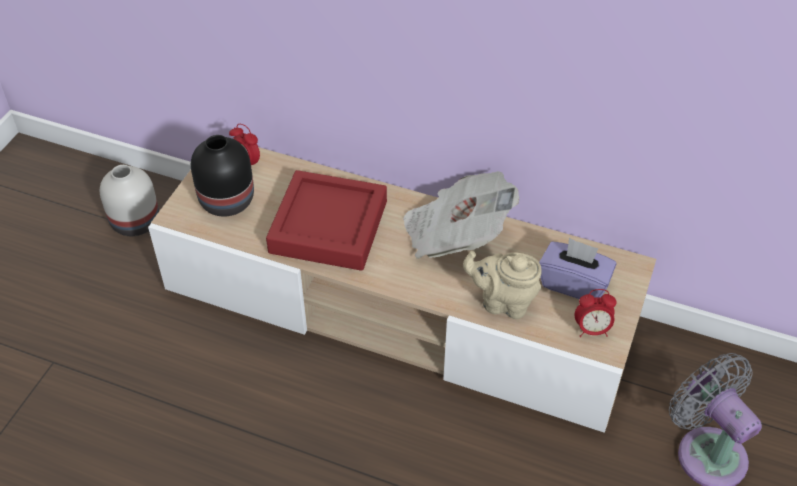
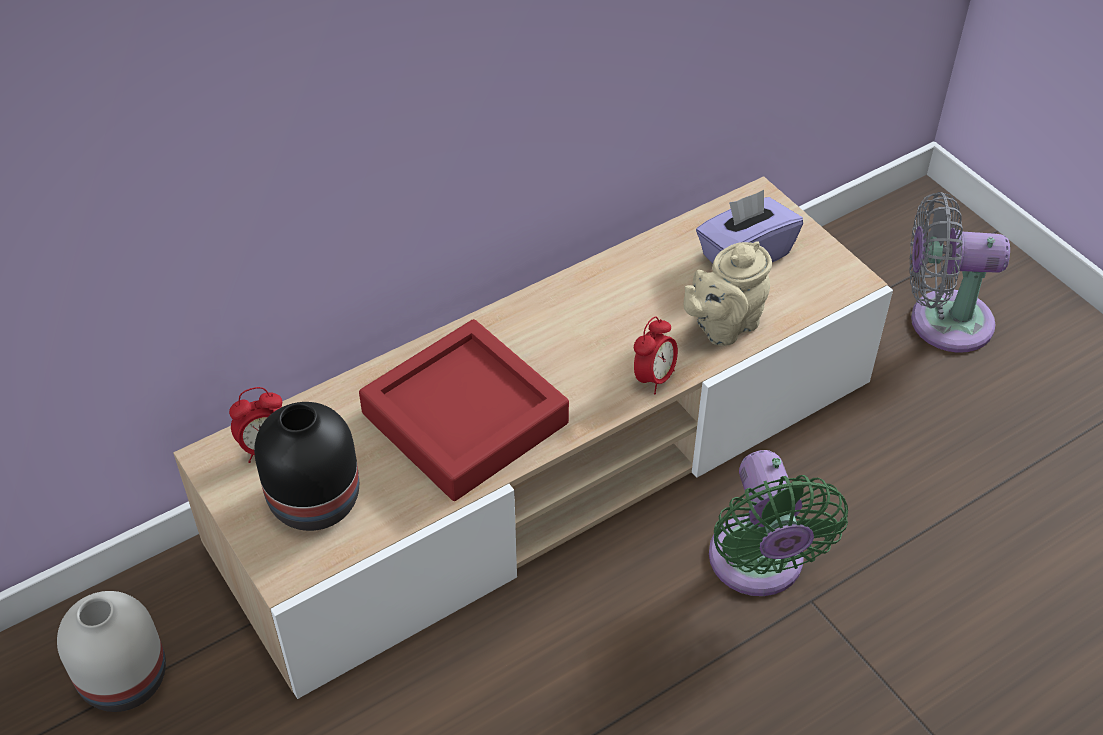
camera: 55 degrees left, 0 degrees up
(408, 447) = (758, 566): none -> green fan
(456, 234) = (587, 309): newspaper -> none
(592, 330) = (819, 277): alarm clock -> alarm clock (654, 378)

